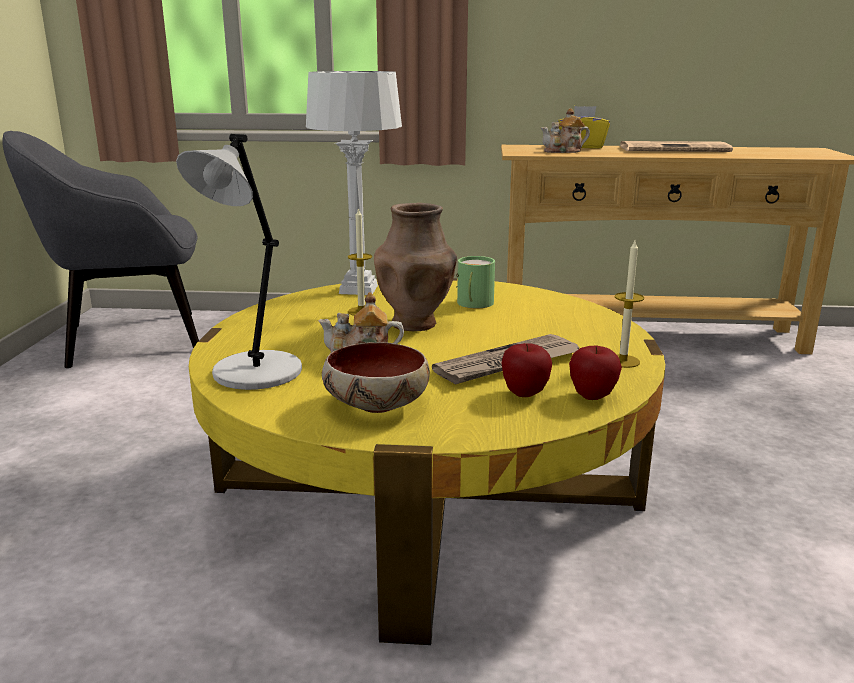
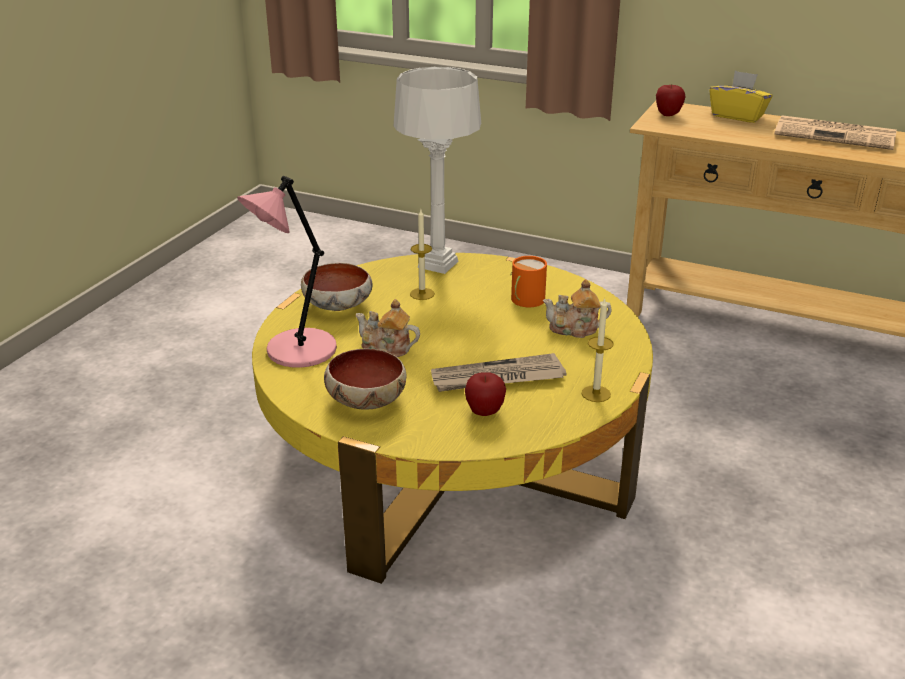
camera: 20 degrees right, 10 degrees up
(128, 339) = (280, 247): grey armchair -> none
(254, 374) = (298, 351): grey table lamp -> pink table lamp
(275, 331) = (339, 306): none -> bowl
(415, 324) = (456, 317): brown vase -> none
(473, 304) = (525, 300): green mug -> orange mug
(564, 151) = (704, 126): teapot -> teapot (575, 329)
(592, 396) = (535, 426): apple -> apple (668, 115)

